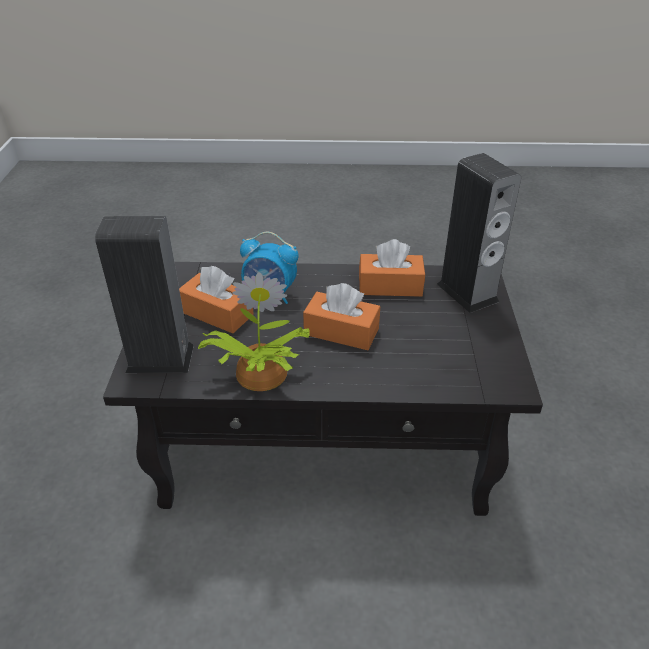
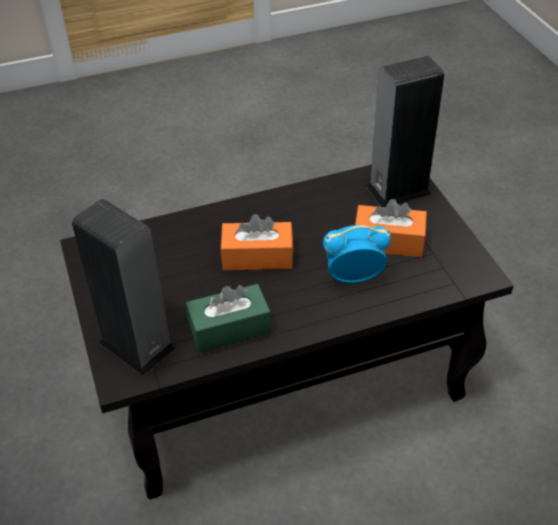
camera: 160 degrees right, 5 degrees up
(259, 374) = (307, 200): potted plant -> none
(390, 286) = (229, 328): orange tissue box -> green tissue box

